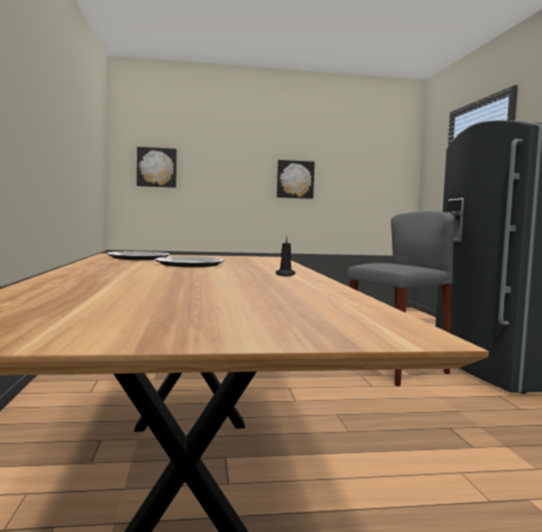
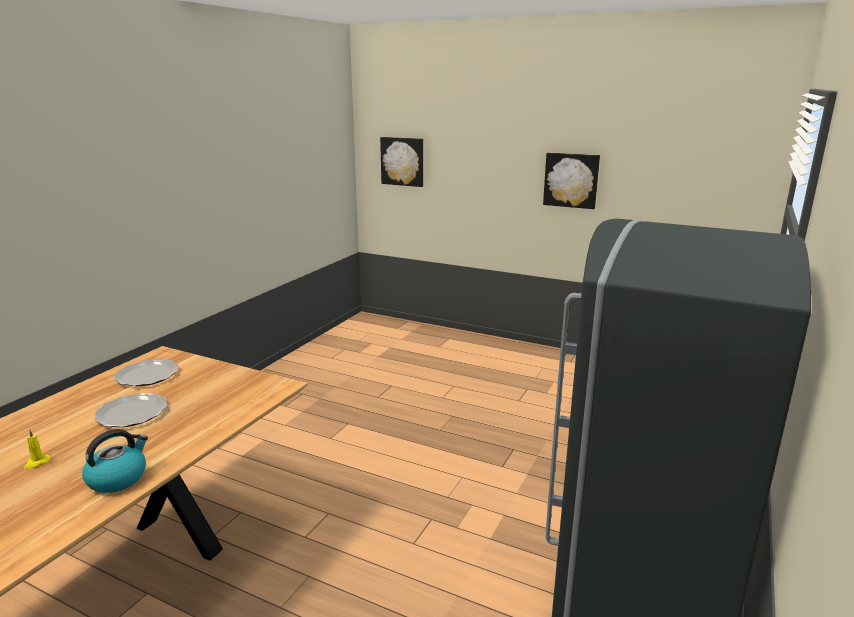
camera: 35 degrees right, 15 degrees up
(185, 276) = (37, 463): none -> yellow candle
(285, 275) = (118, 478): black candle -> kettle
(397, 370) = (487, 525): grey stool -> none

